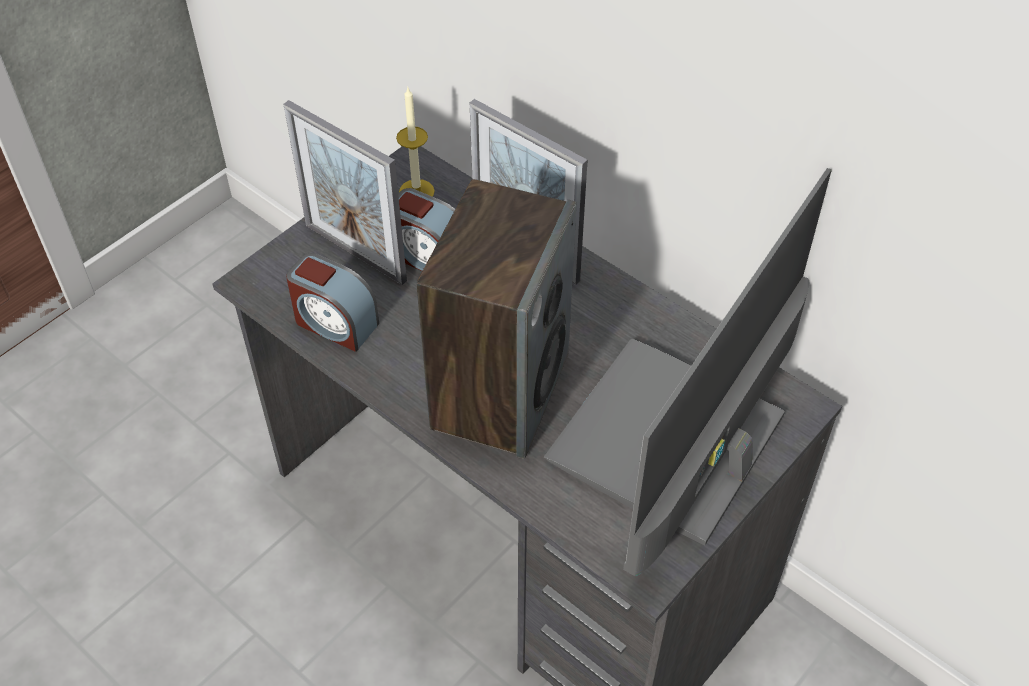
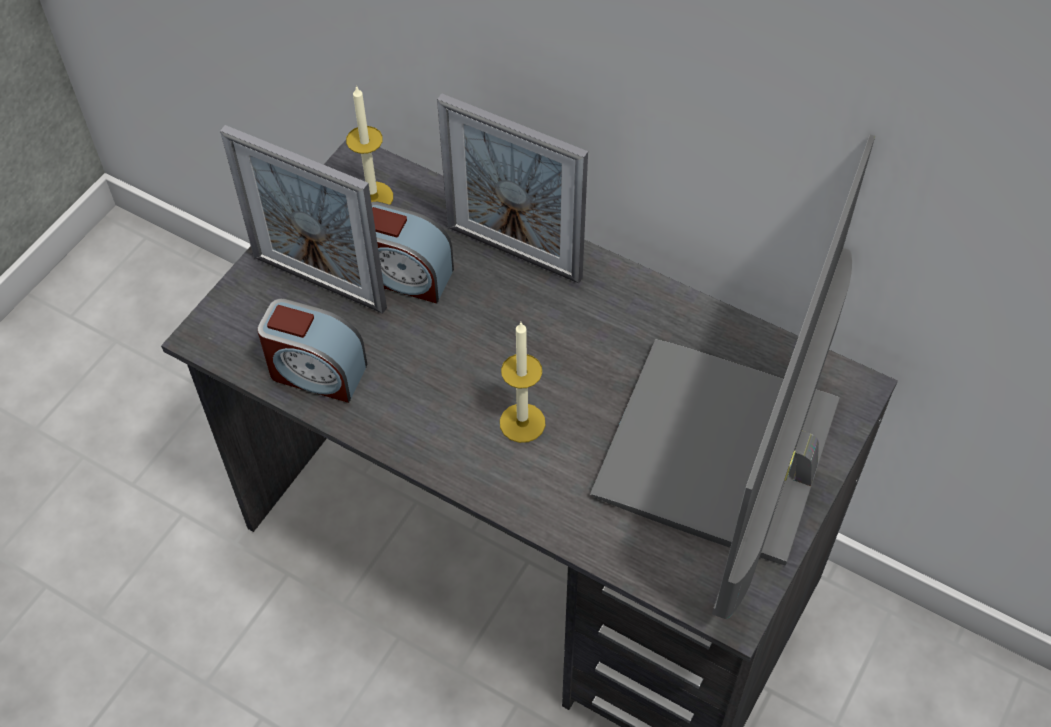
camera: 10 degrees left, 5 degrees up
(500, 390) = (522, 423): speaker -> candle

